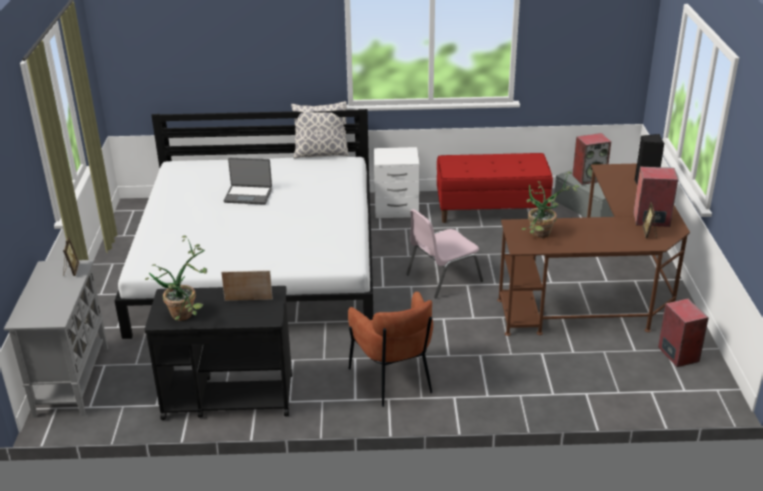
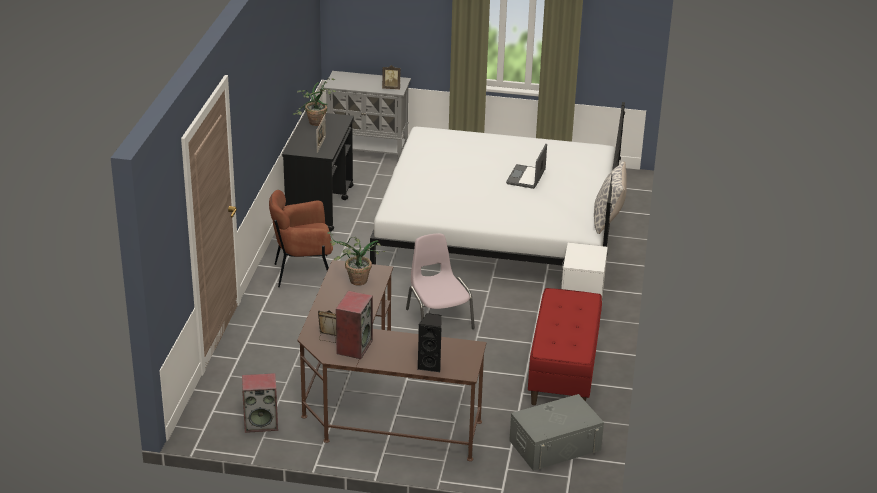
camera: 100 degrees right, 0 degrees up
(589, 177) = (565, 416): speaker -> none

